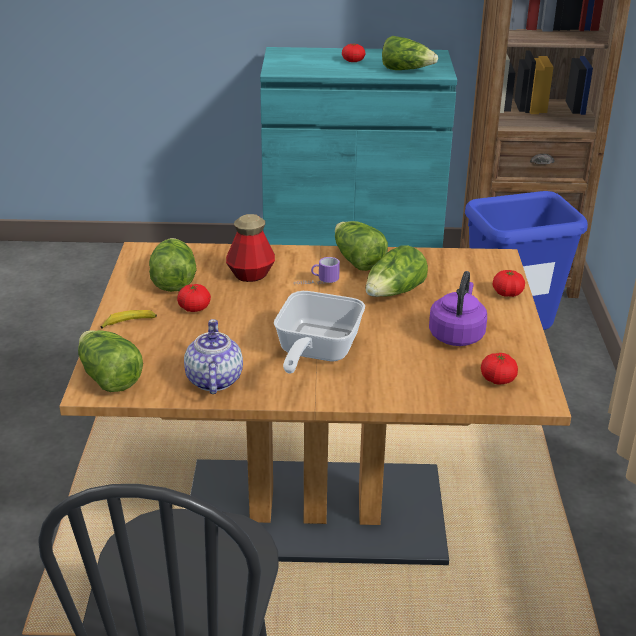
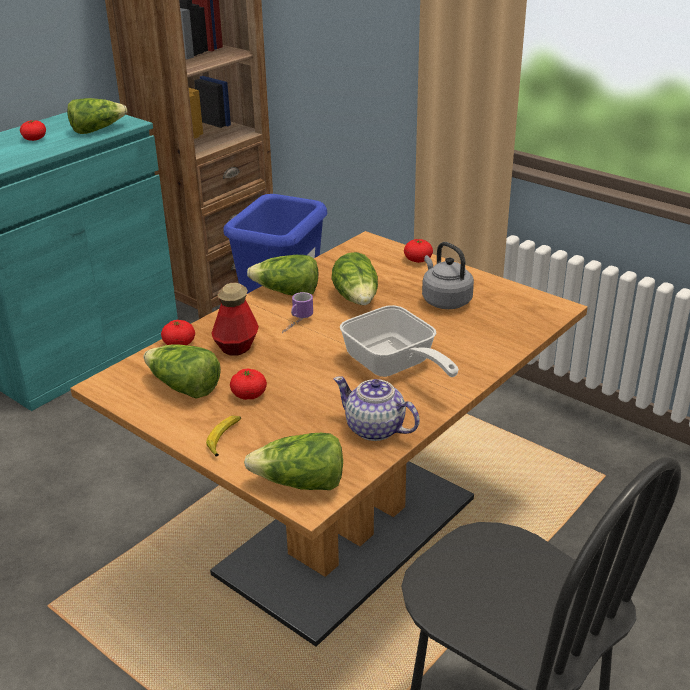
camera: 50 degrees left, 0 degrees up
(457, 334) = (445, 300): purple kettle -> grey kettle
(497, 379) = (518, 311): tomato -> tomato (179, 344)

